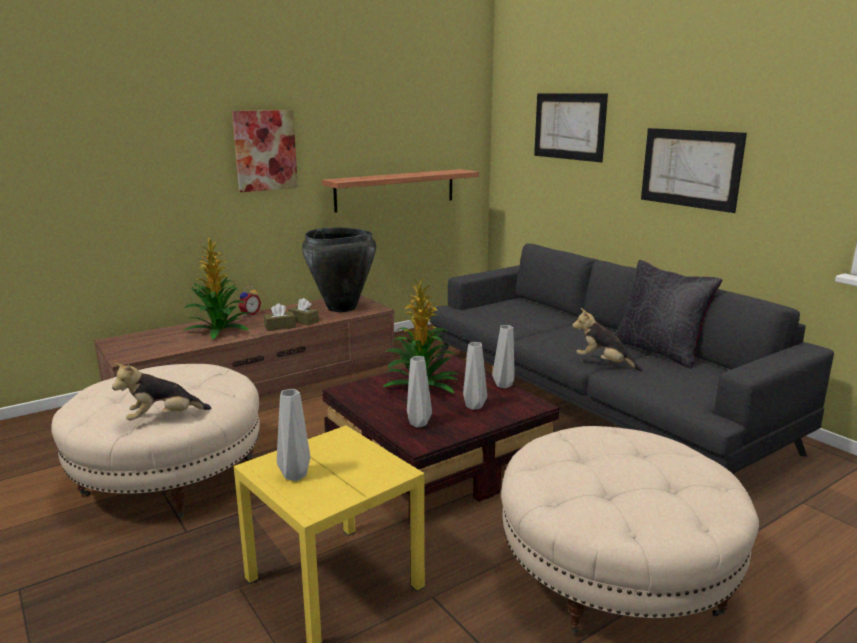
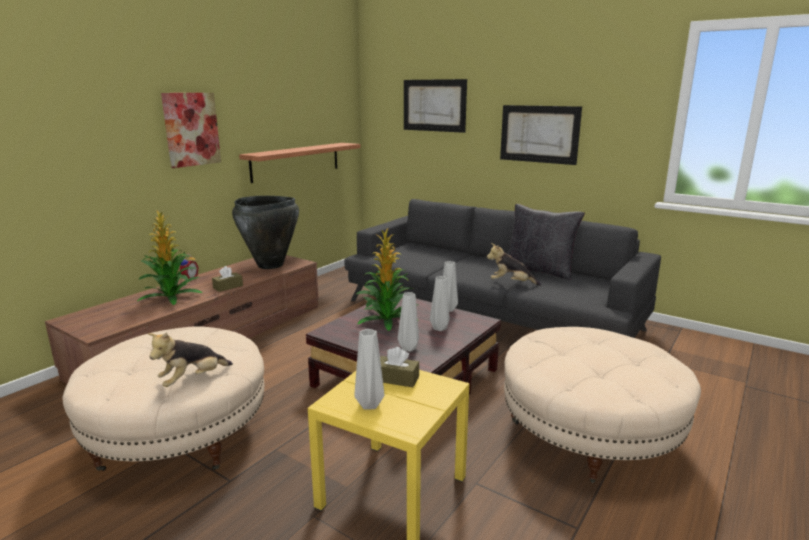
camera: 20 degrees left, 0 degrees up
(304, 321) = (245, 279): brown tissue box -> brown tissue box (396, 379)

